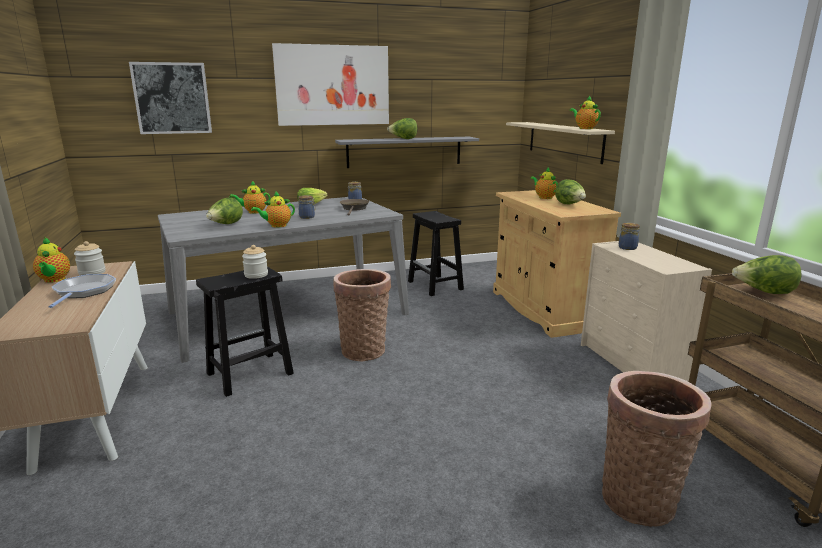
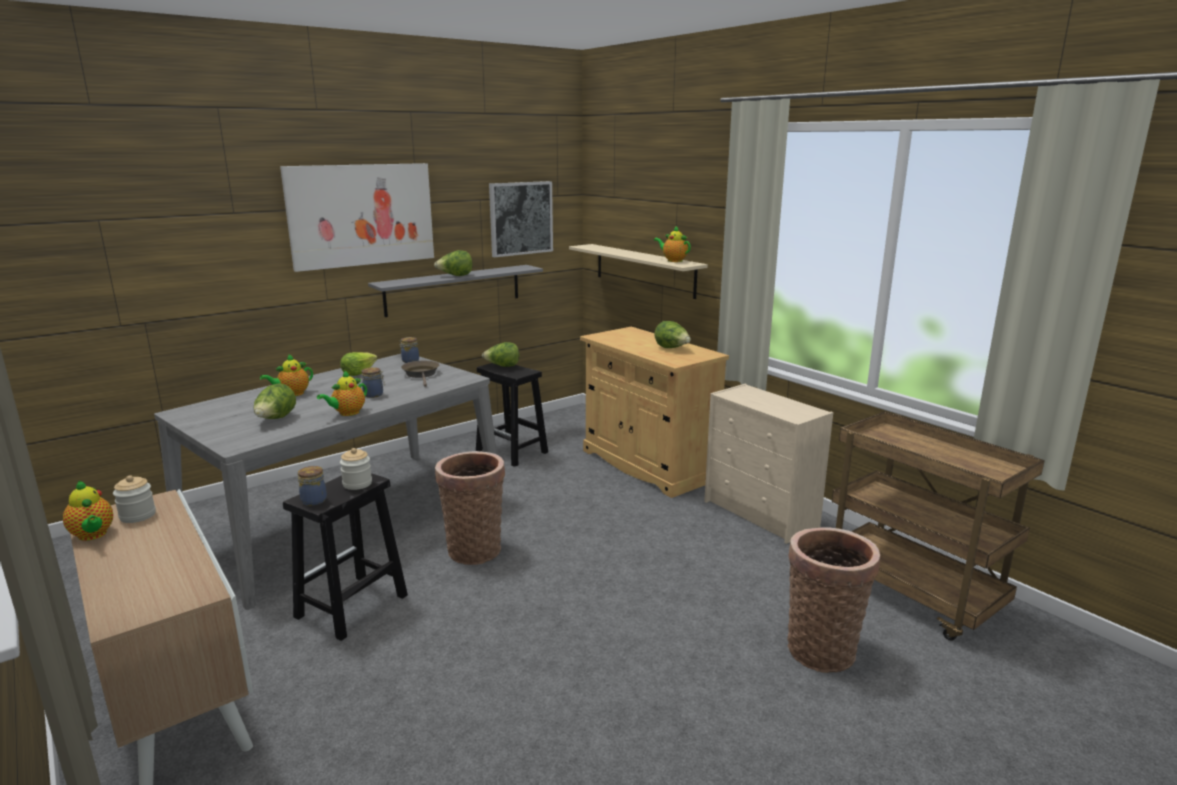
camera: 20 degrees left, 0 degrees up
(83, 292) = (160, 545): frying pan -> none
(172, 98) = (143, 246): picture -> picture (520, 218)
(544, 197) = (638, 339): teapot -> none
(627, 247) = (746, 395): jar -> jar (313, 500)
(763, 292) = (890, 436): lettuce -> lettuce (502, 366)

